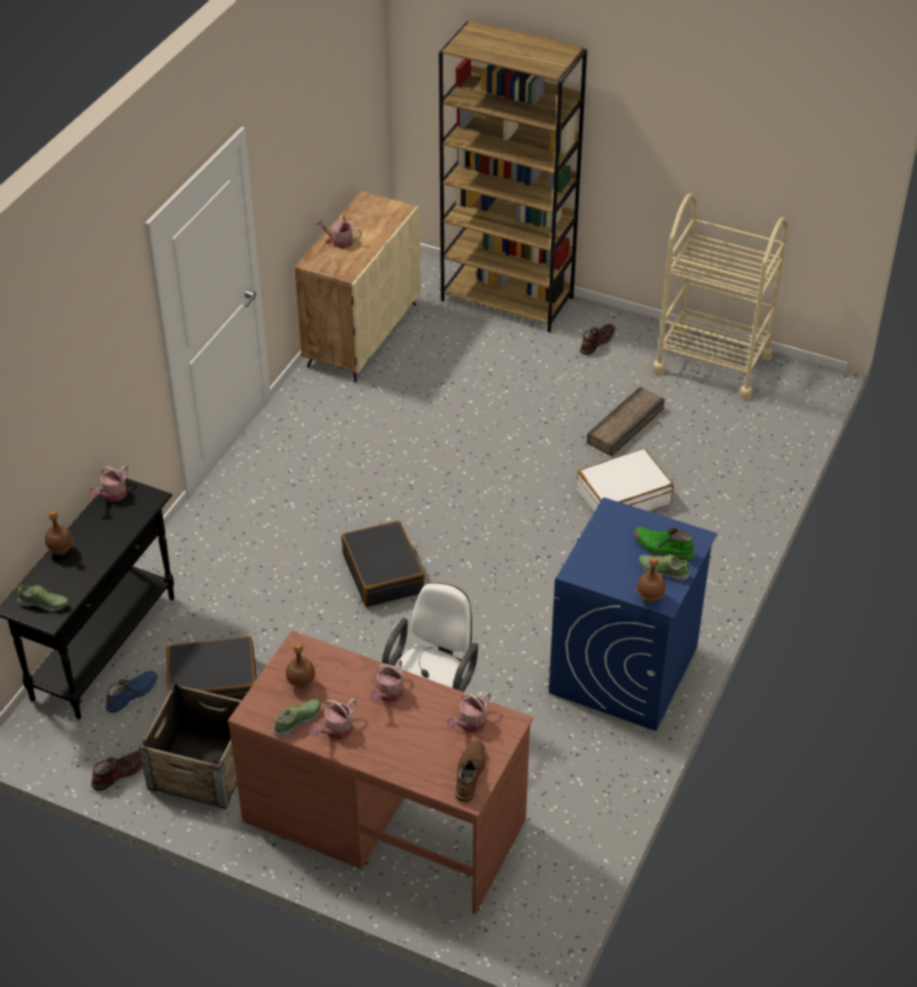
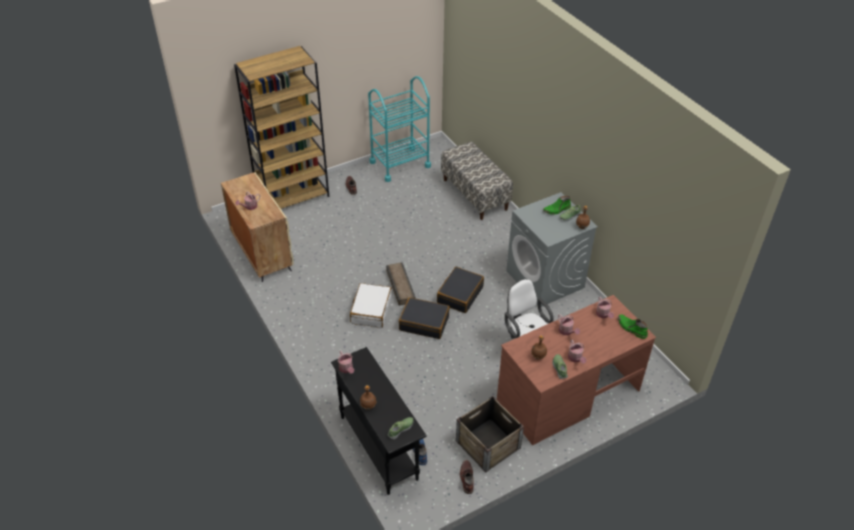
camera: 55 degrees left, 0 degrees up
(213, 684) = (440, 416): black suitcase -> black suitcase (460, 294)
(469, 774) = (631, 328): brown boot -> green boot
(623, 497) = (450, 228): white suitcase -> white suitcase (371, 310)
(624, 670) = (545, 279): blue washing machine -> grey washing machine
(626, 426) = (410, 206): crate -> crate (401, 286)
(712, 364) = (400, 164): beige cart -> turquoise cart
(740, 485) = (475, 194): none -> bench

